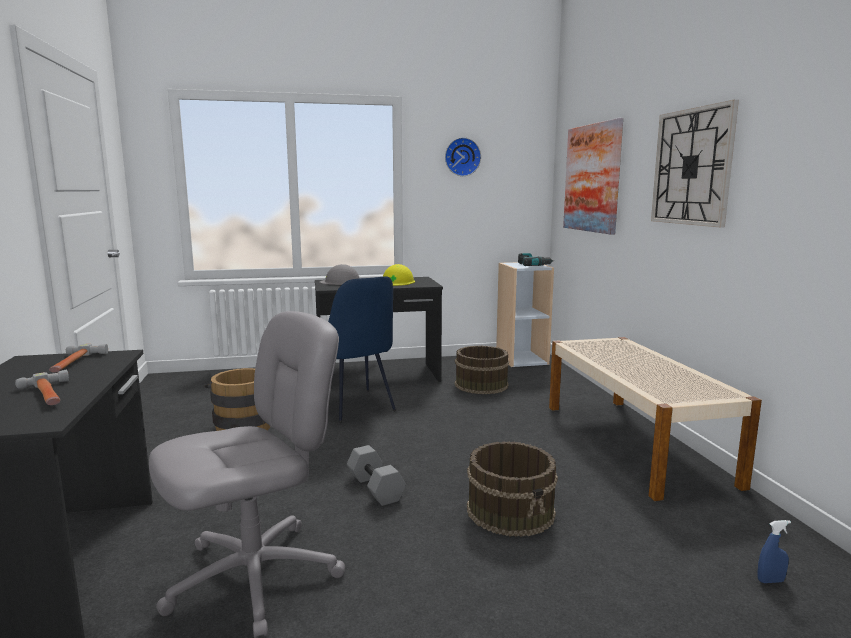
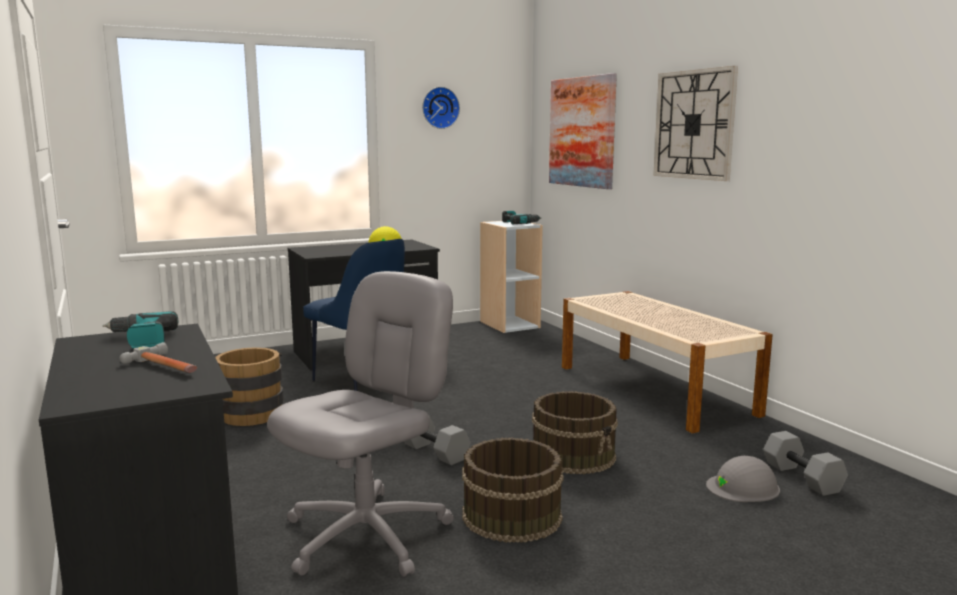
camera: 15 degrees left, 0 degrees up
(73, 363) = (142, 340): hammer -> power drill
(341, 282) = (321, 248): grey hard hat -> grey hard hat (743, 487)
(480, 385) = (482, 352): brown bucket -> brown bucket (510, 516)
(770, 581) = (803, 477): blue spray bottle -> grey dumbbell

